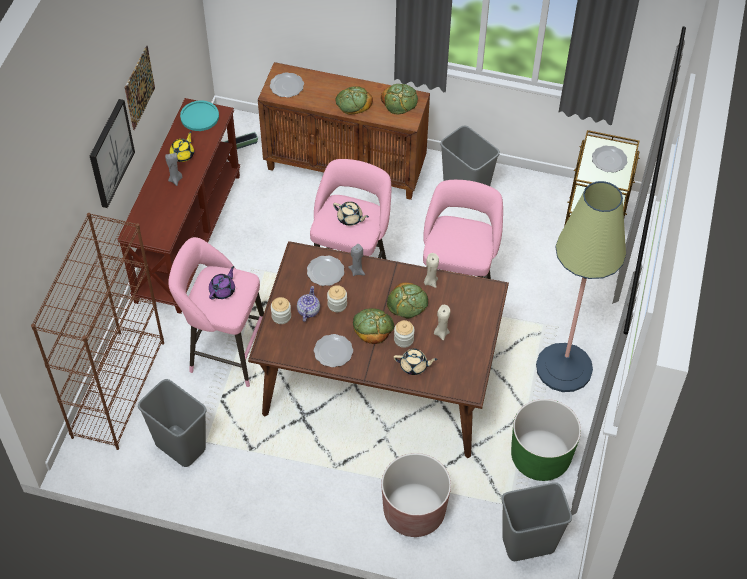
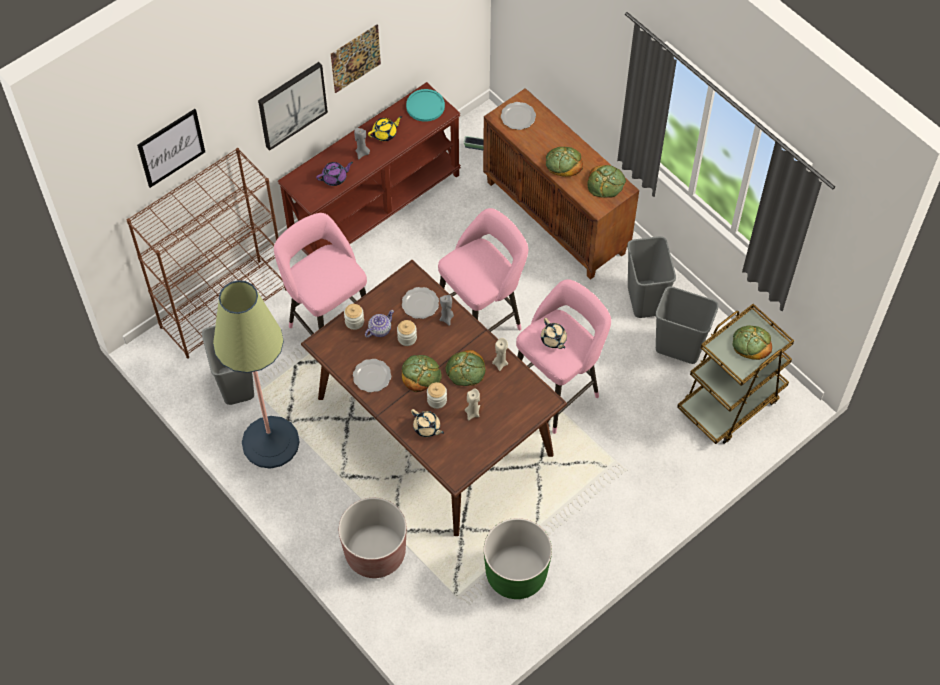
camera: 35 degrees right, 5 degrees up
(44, 231) = (171, 148): none -> picture
(222, 290) = (326, 272): purple teapot -> purple teapot (335, 178)
(350, 218) = (479, 268): beige teapot -> beige teapot (553, 340)
(528, 544) = (445, 638): grey trash can -> grey trash can (678, 348)
(564, 368) = (601, 510): floor lamp -> floor lamp (270, 442)
(609, 160) = (751, 343): plate -> bread

